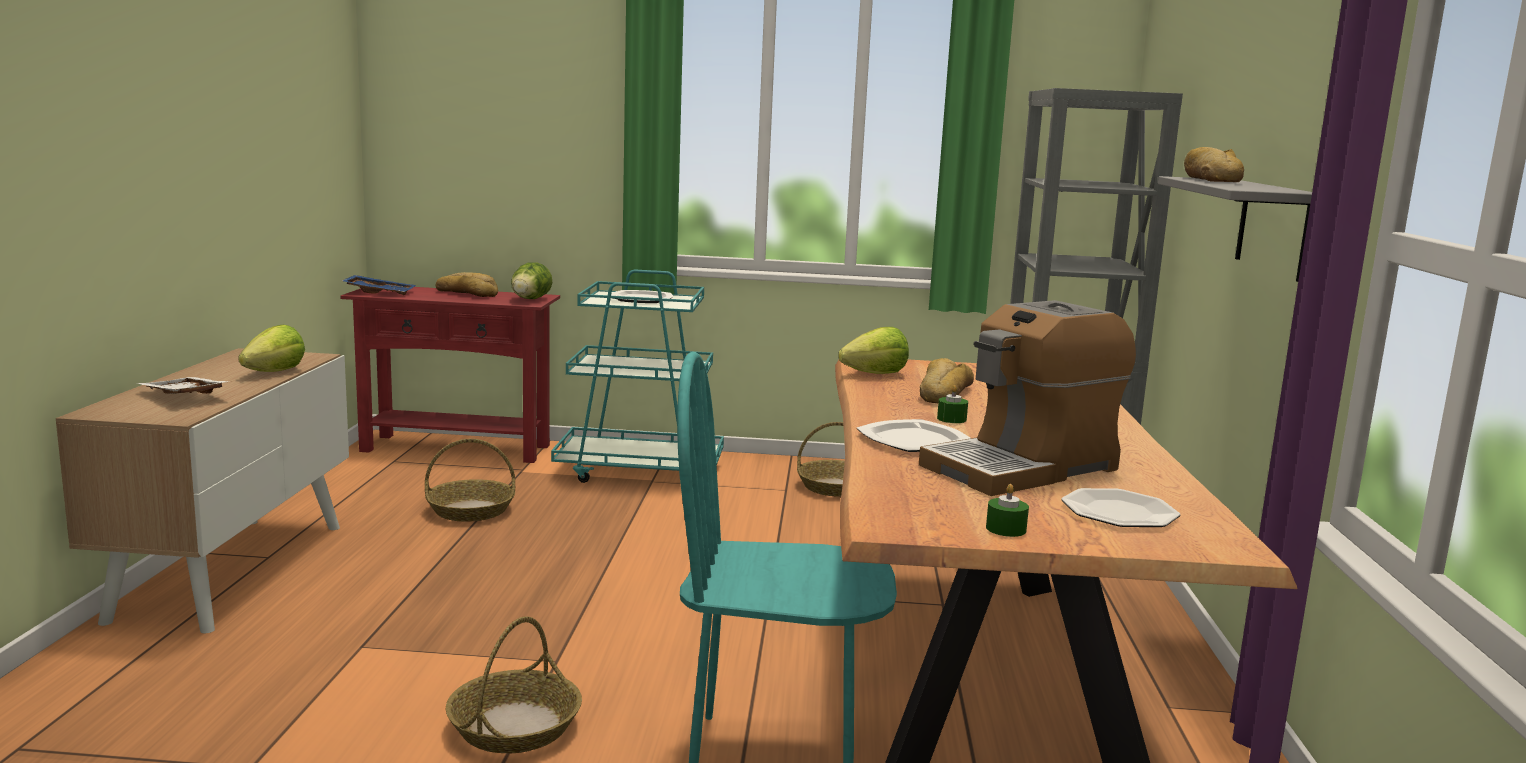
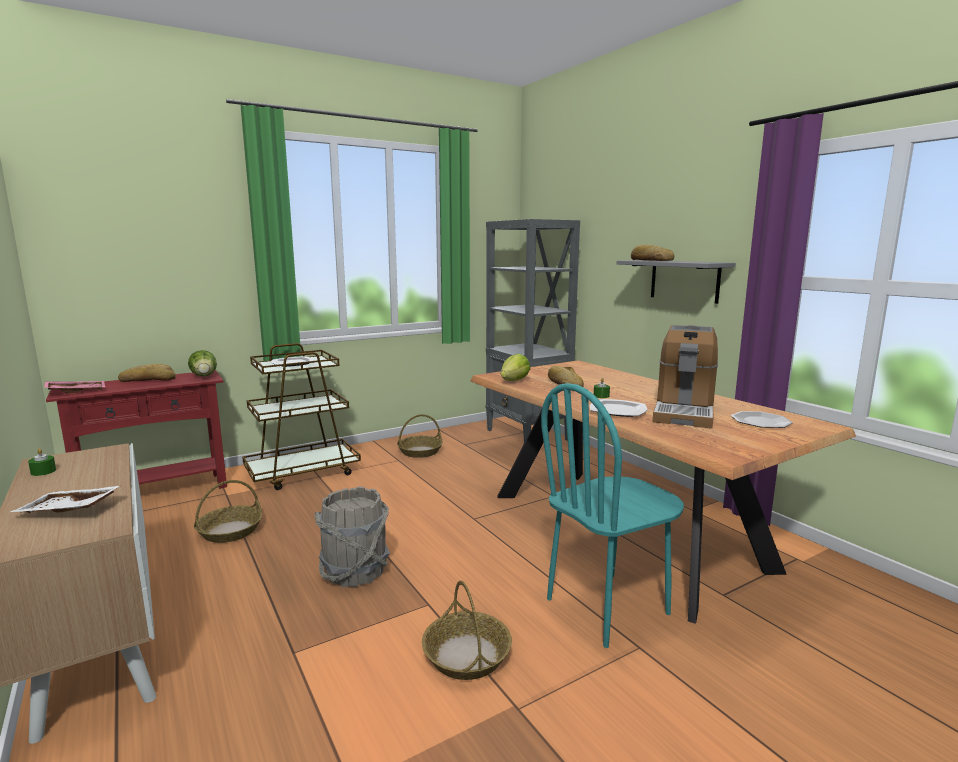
camera: 35 degrees left, 0 degrees up
(274, 372) = (106, 469): lettuce -> none
(380, 292) = (76, 391): blue tray -> pink tray
(532, 597) = (355, 571): none -> grey bucket
(640, 471) = (303, 472): turquoise cart -> brown cart
(1006, 529) = (756, 442): green candle -> green candle (43, 471)

